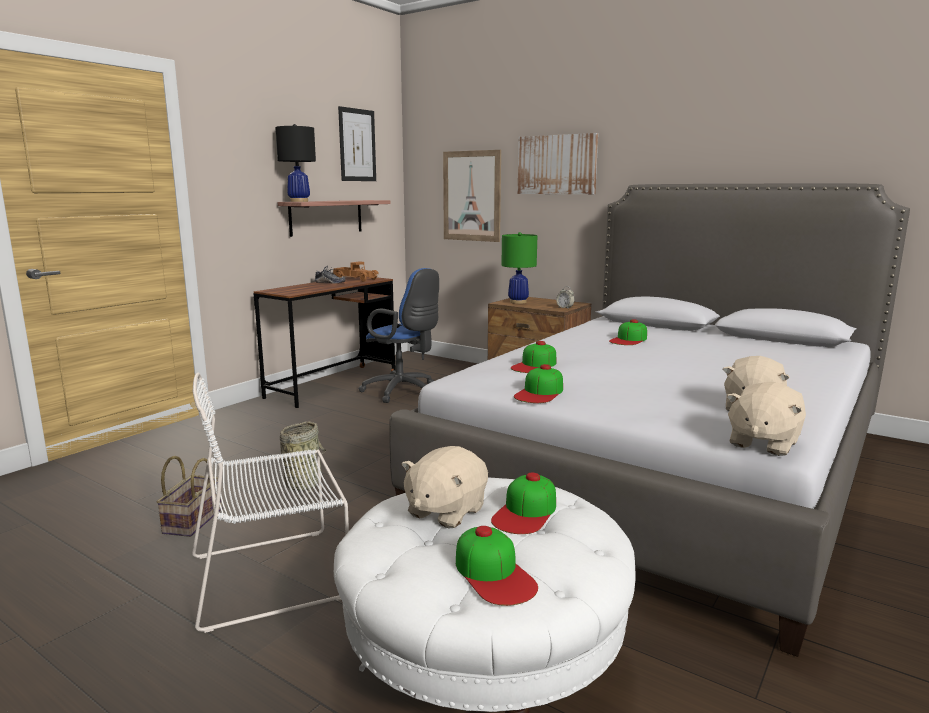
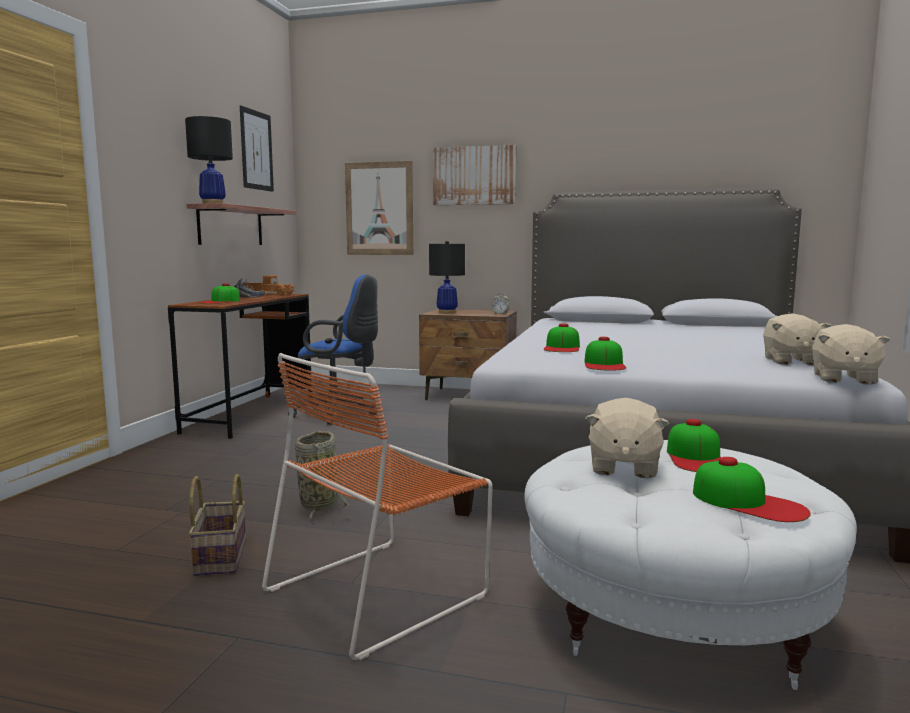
camera: 20 degrees left, 5 degrees down
(275, 575) = (381, 590): white chair -> orange chair
(518, 302) = (447, 312): green table lamp -> black table lamp
(629, 340) = (602, 330): cap -> cap (221, 301)

